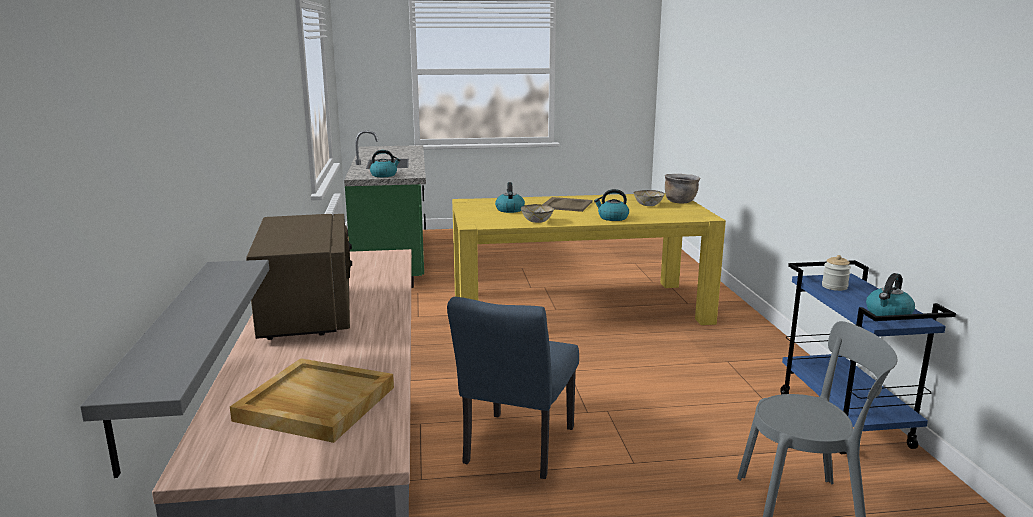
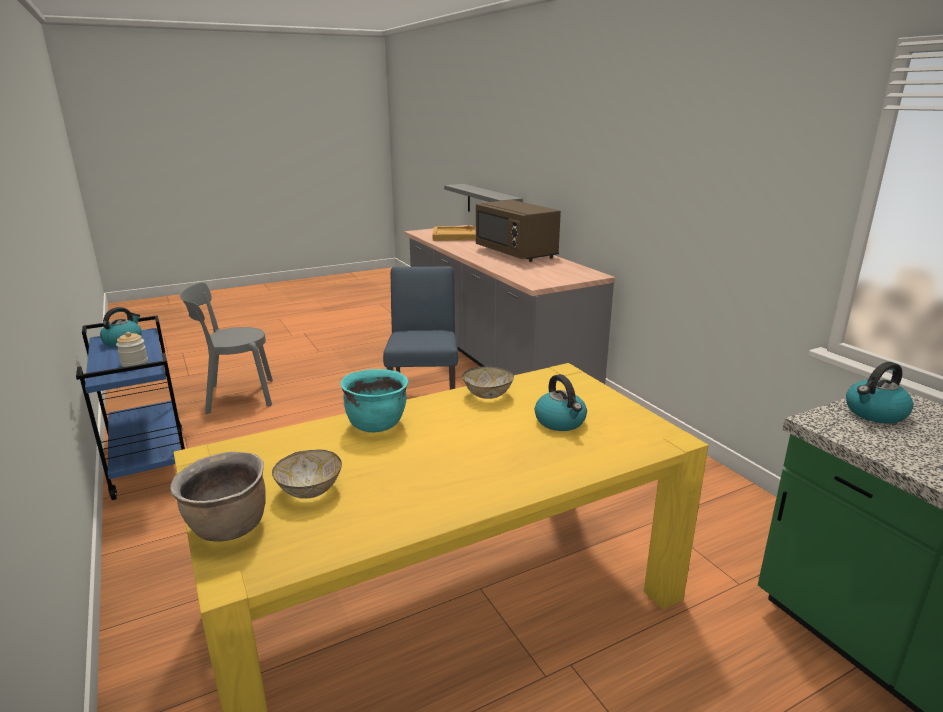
camera: 160 degrees right, 5 degrees up
(567, 205) = (477, 459): beige tray -> none
(612, 218) = (376, 424): kettle -> turquoise cooking pot

